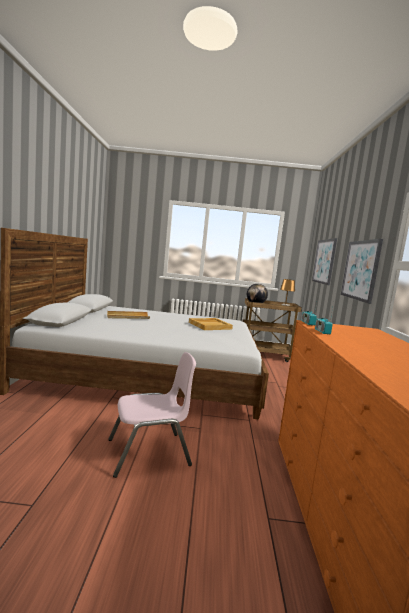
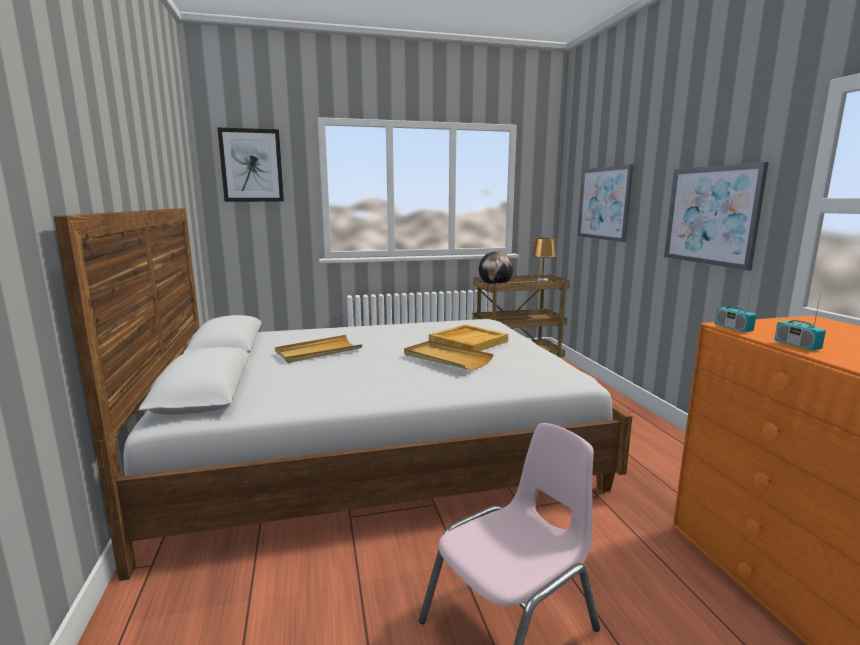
camera: 15 degrees left, 5 degrees up
(132, 222) = (251, 165): none -> picture
(186, 329) = (446, 358): none -> beige tray

